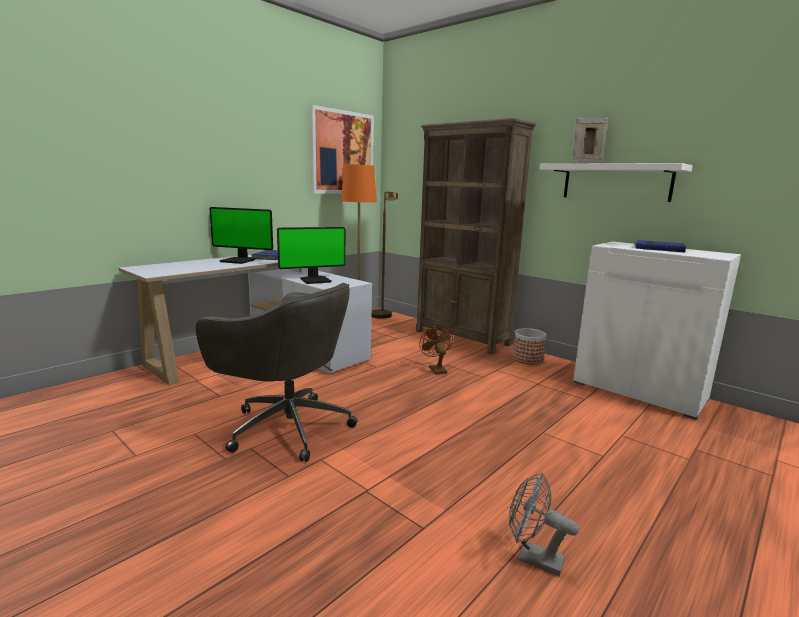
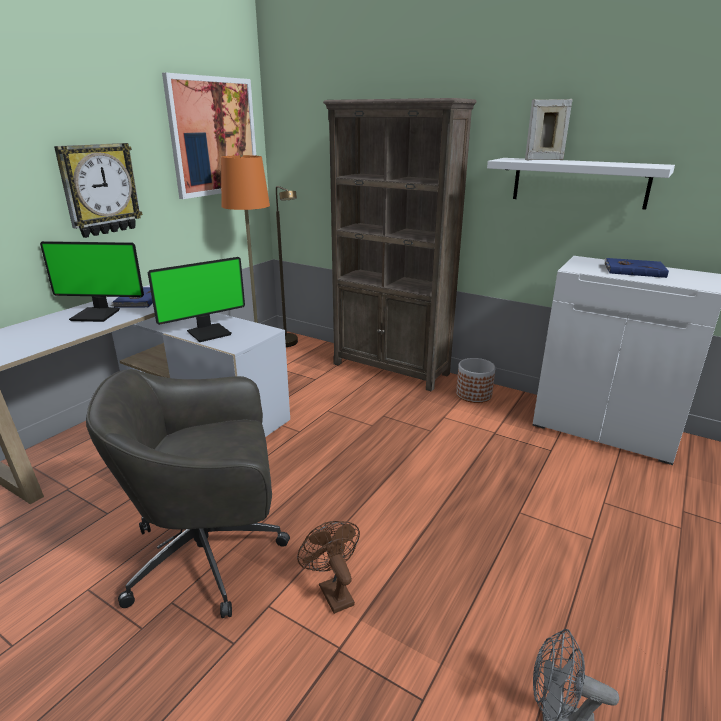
camera: 10 degrees left, 10 degrees up
(255, 178) = (99, 189): none -> wall clock
(286, 426) = (210, 554): grey office chair -> grey office chair turned 150 degrees clockwise
(436, 369) = (372, 425): brown fan -> brown fan (332, 590)

